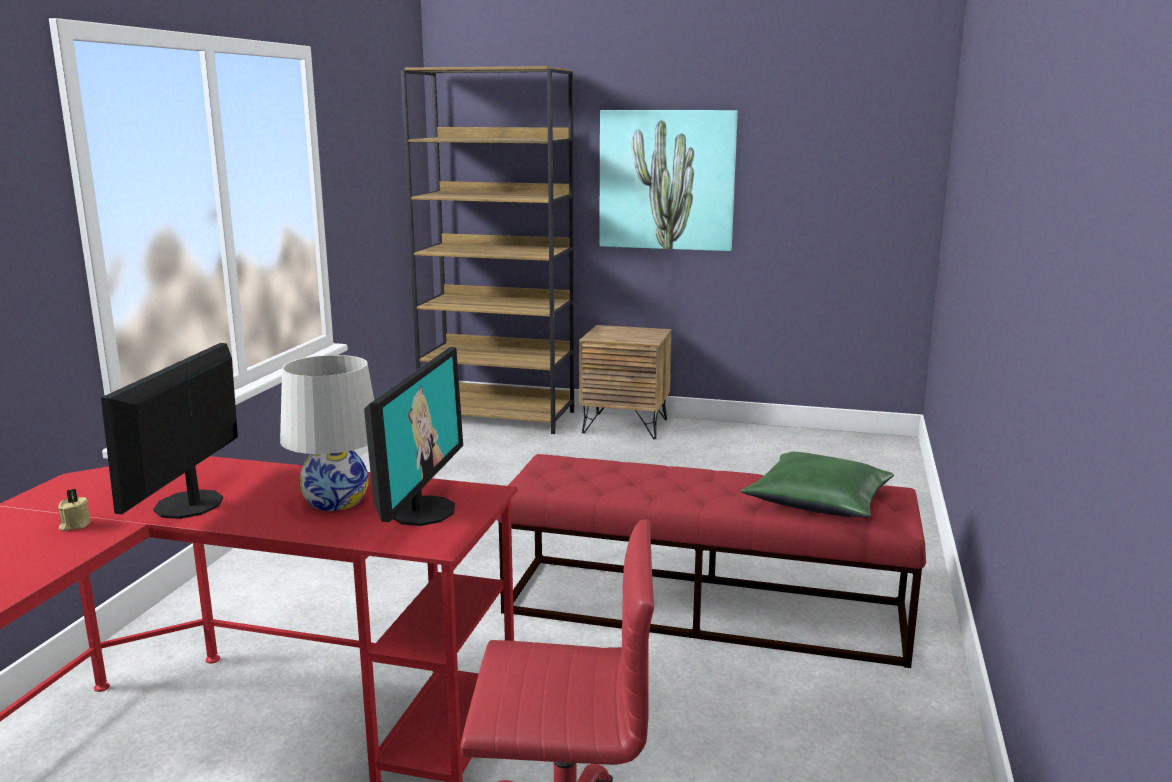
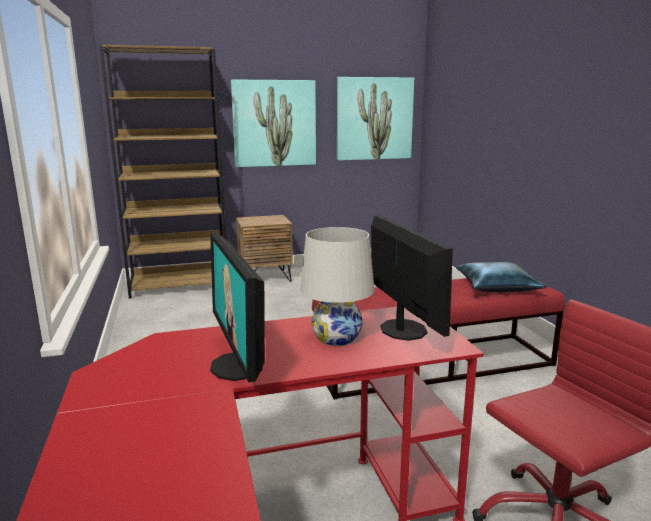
camera: 30 degrees left, 0 degrees up
(74, 525) = (172, 407): beige candle -> none
(820, 501) = (497, 287): green pillow -> blue pillow
(846, 177) = (374, 119): none -> picture

